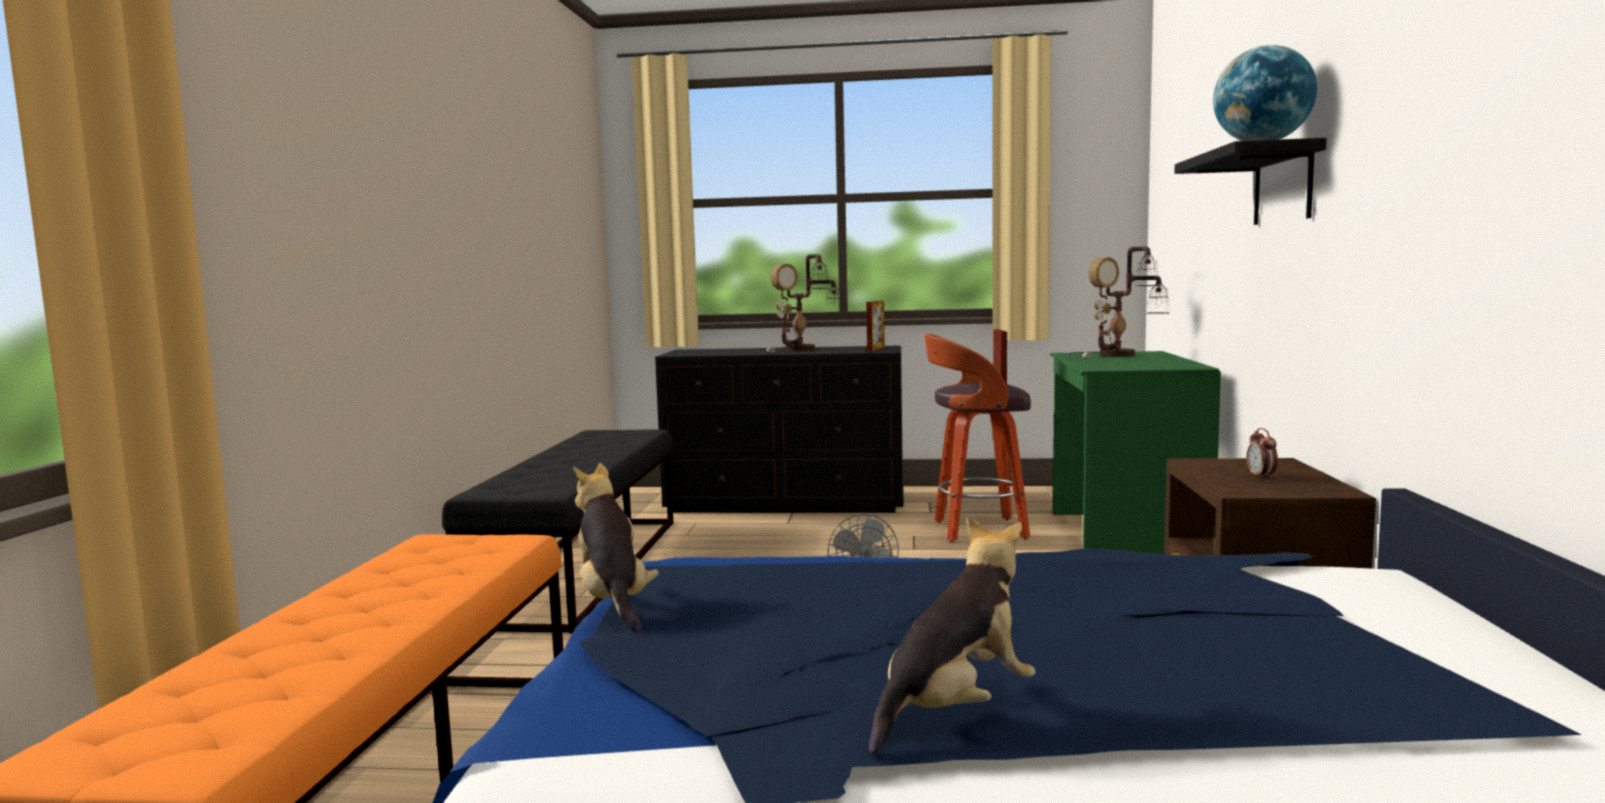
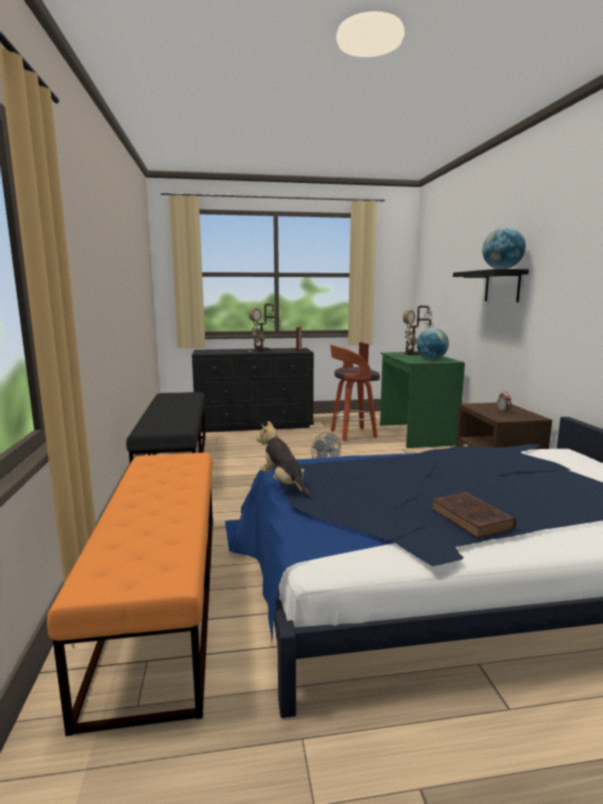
camera: 15 degrees left, 5 degrees up
(955, 708) = (472, 519): plush toy -> brown book
(1146, 364) = (431, 359): none -> globe

